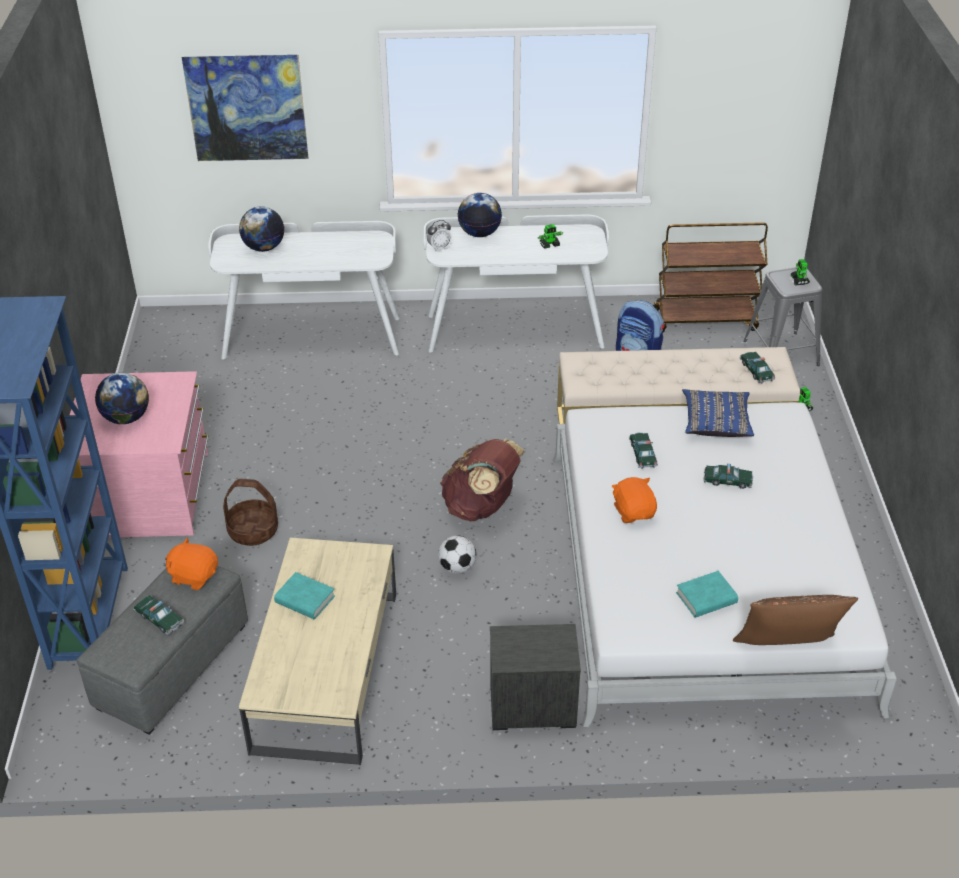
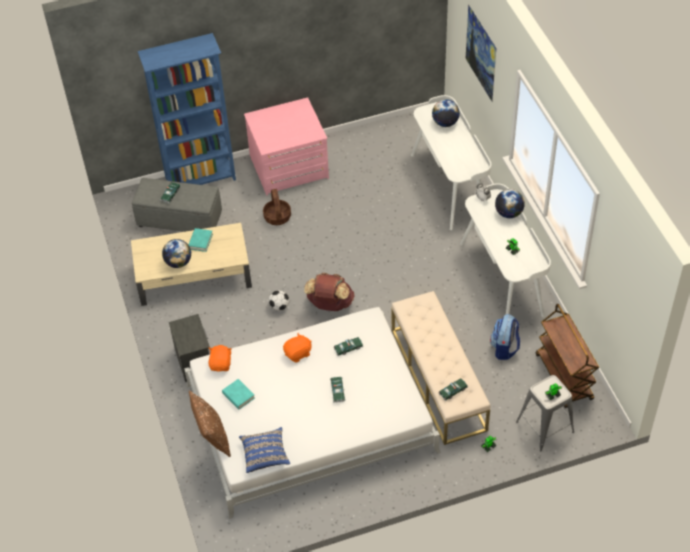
camera: 75 degrees right, 10 degrees up
(126, 418) = (279, 126): globe -> globe (178, 263)
(194, 576) = (201, 196): orange plush toy -> orange plush toy (221, 364)
(716, 423) = (391, 378): blue pillow -> blue pillow (265, 455)

